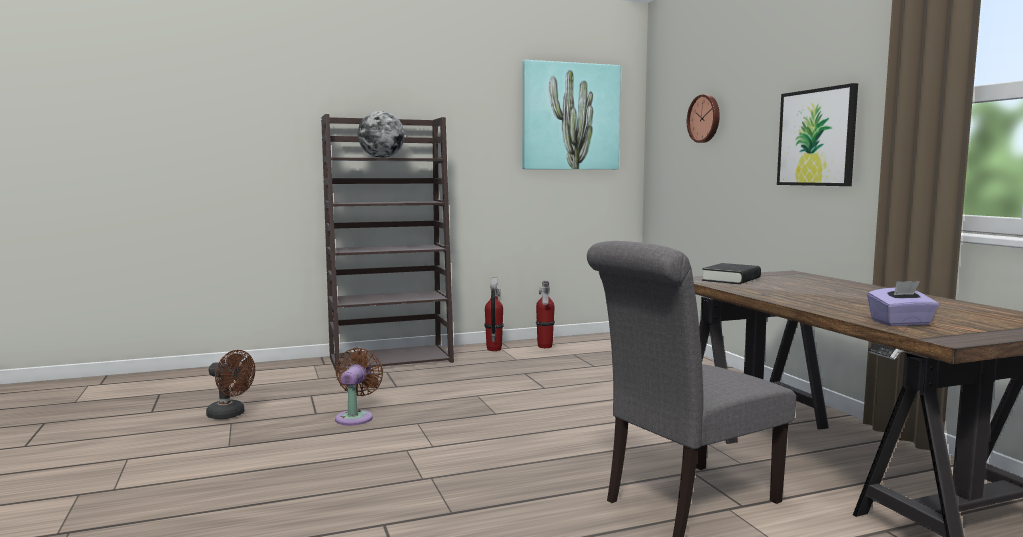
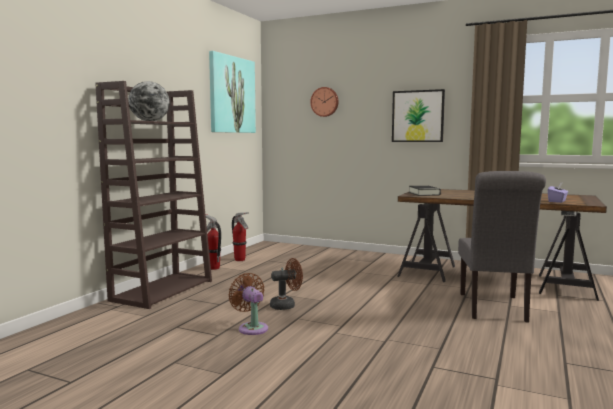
camera: 45 degrees left, 0 degrees up
(230, 415) = (155, 358): brown fan -> brown fan (286, 305)

